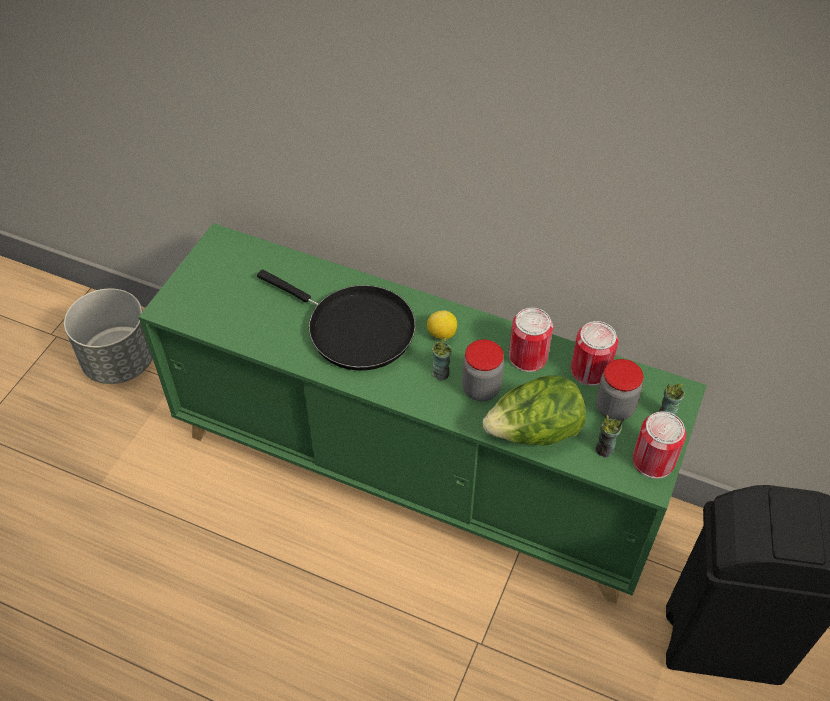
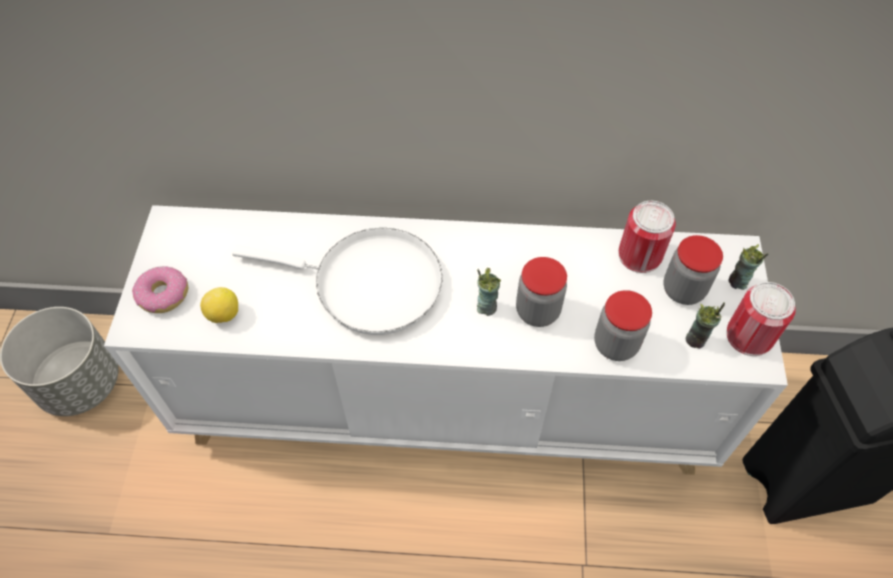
camera: 20 degrees left, 5 degrees up
(195, 292) = (163, 295): none -> donut
(354, 329) = (369, 284): black frying pan -> white frying pan
(416, 471) = (448, 402): green cabinet -> white cabinet
(441, 334) = (468, 262): lemon -> lemon (224, 315)
(528, 356) = (570, 259): can -> none
(534, 433) = (615, 344): lettuce -> jar

